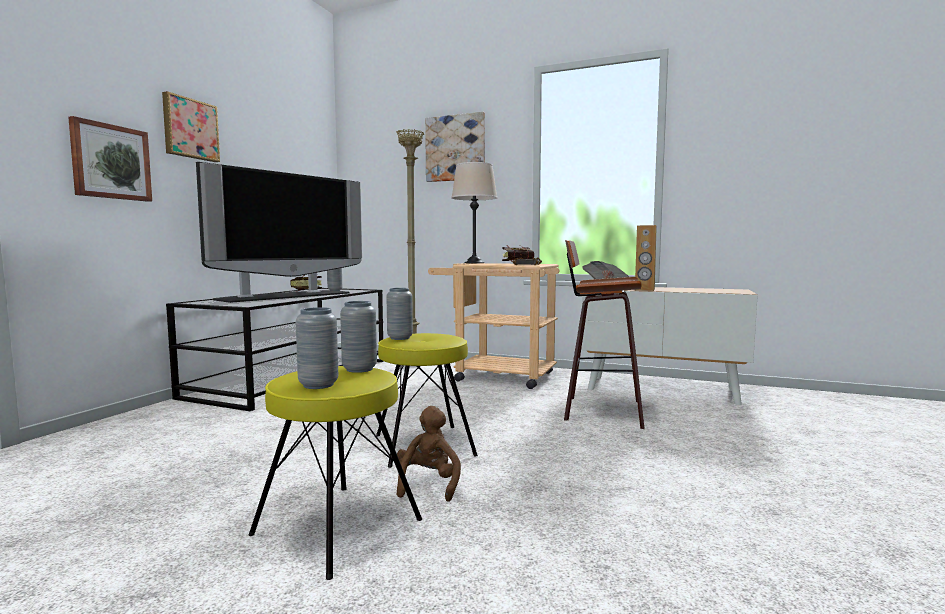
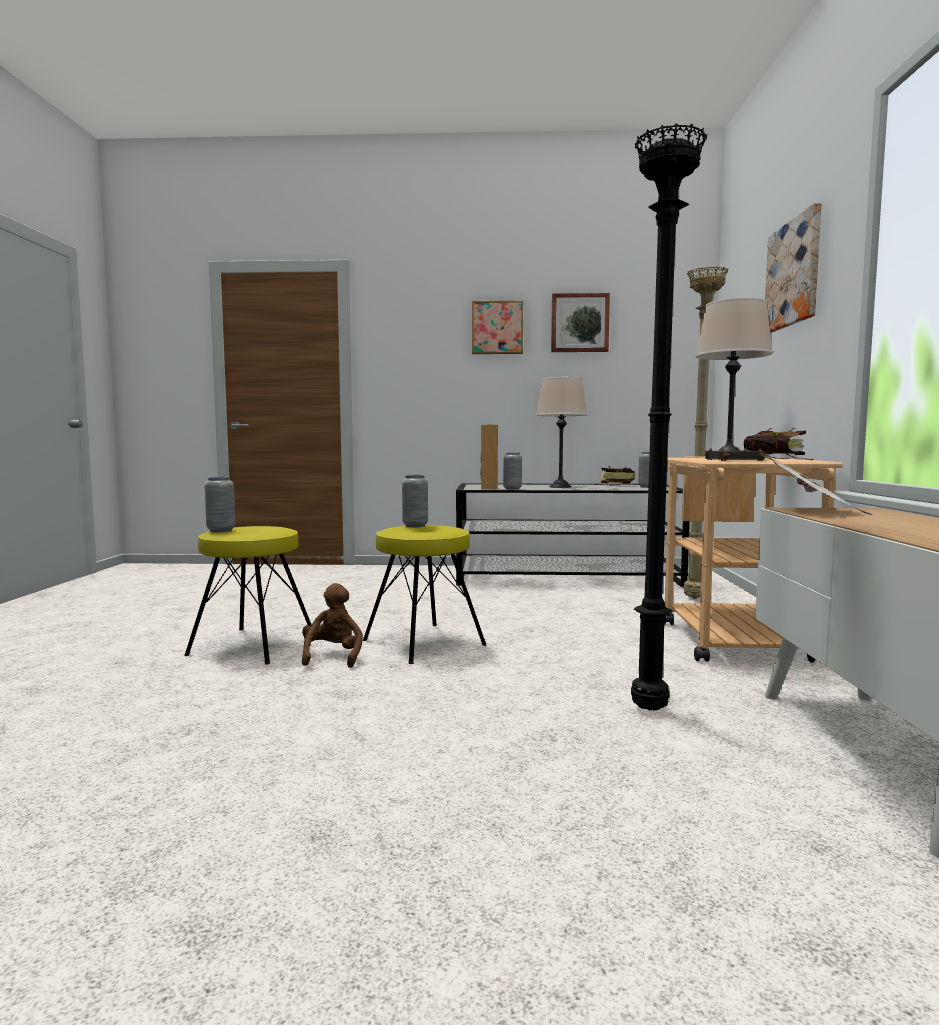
camera: 70 degrees right, 0 degrees up
(110, 162) = (425, 369): picture -> picture (579, 323)
(284, 296) = (560, 486): television -> beige table lamp
(359, 369) = (271, 531): grey vase -> grey vase (512, 489)
(428, 484) = (333, 657): brown plush toy -> brown plush toy turned 75 degrees counterclockwise
(600, 410) = (652, 710): stool -> black floor lamp
(644, 290) = (839, 520): brown speaker -> brown speaker (489, 488)

